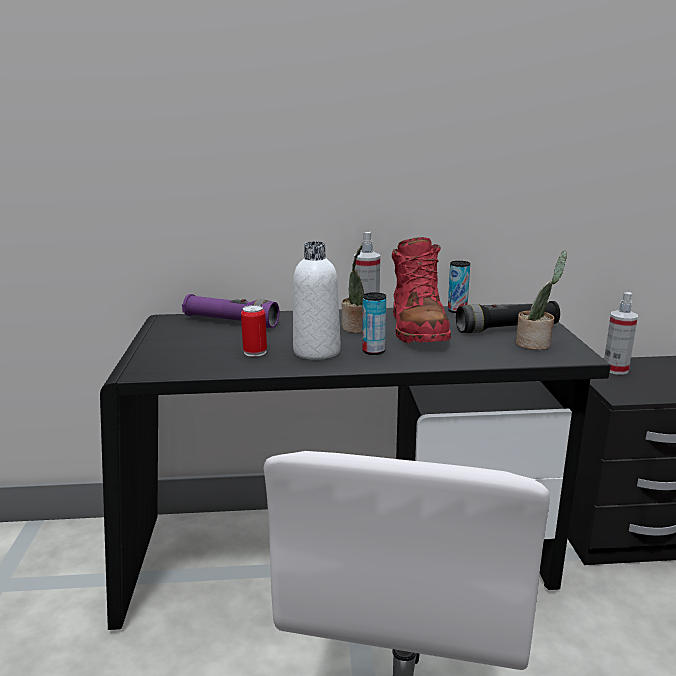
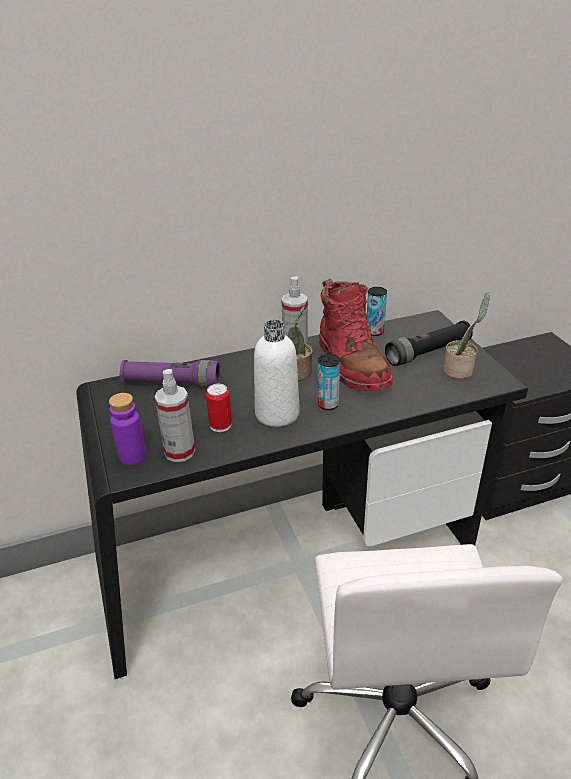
camera: 15 degrees left, 15 degrees up
(156, 361) = (132, 456): none -> purple bottle
(615, 369) = (505, 359): spray bottle -> spray bottle (179, 452)

